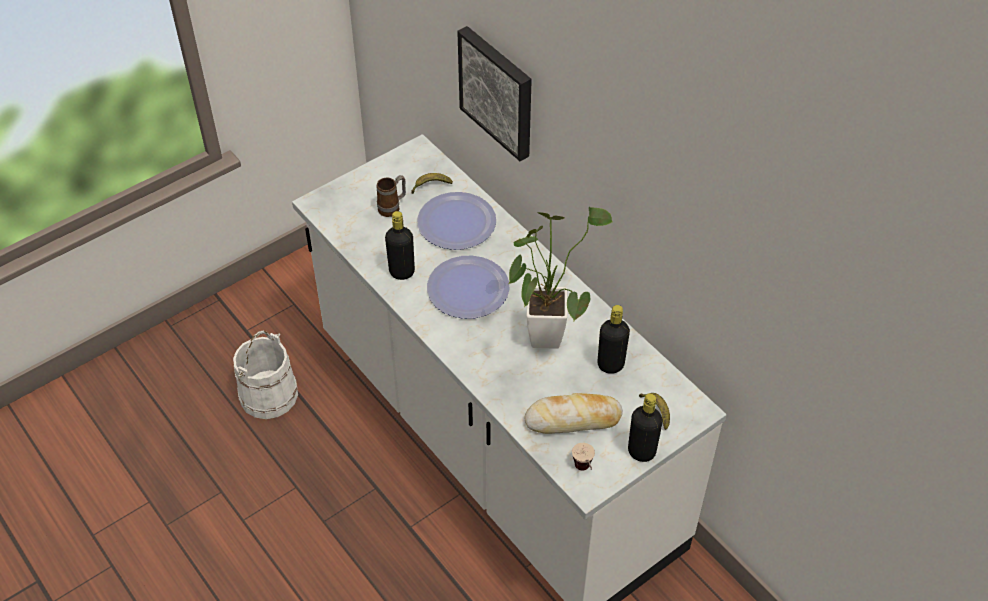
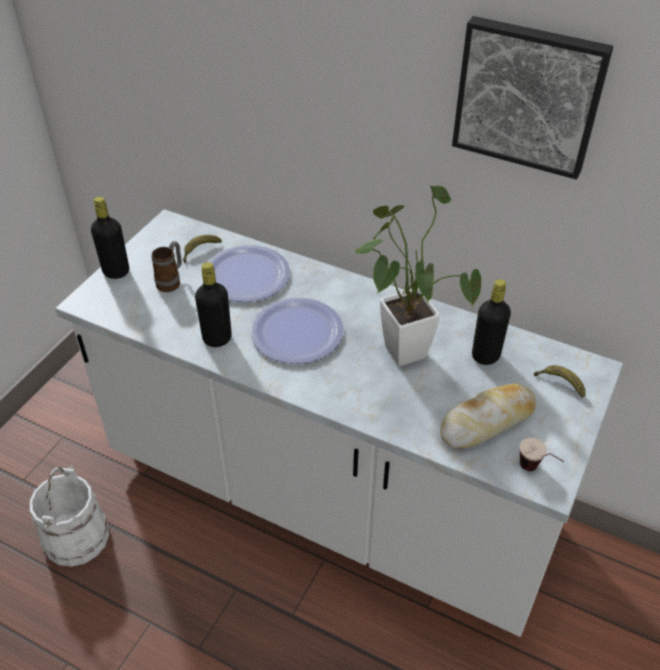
camera: 25 degrees left, 5 degrees down
(498, 91) = (264, 112): picture -> picture (528, 96)
(641, 452) = (575, 428): black bottle -> black bottle (116, 272)

